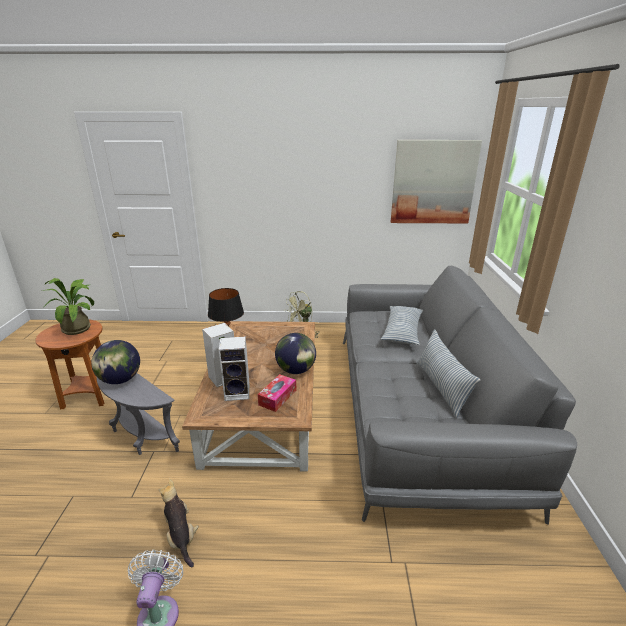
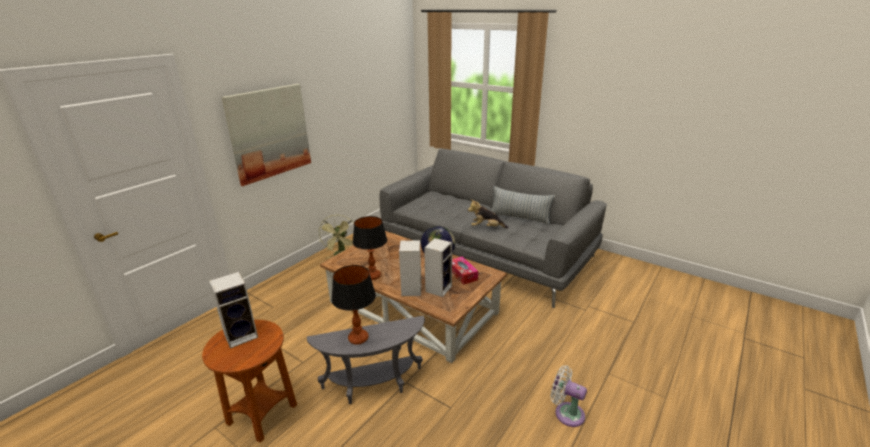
camera: 55 degrees left, 0 degrees up
(79, 328) = (242, 335): potted plant -> speaker
(120, 380) = (358, 338): globe -> table lamp
(181, 536) = (511, 388): plush toy -> plush toy (486, 228)
(402, 331) = (449, 204): pillow -> none
(433, 182) = (390, 91): picture -> picture (269, 133)

